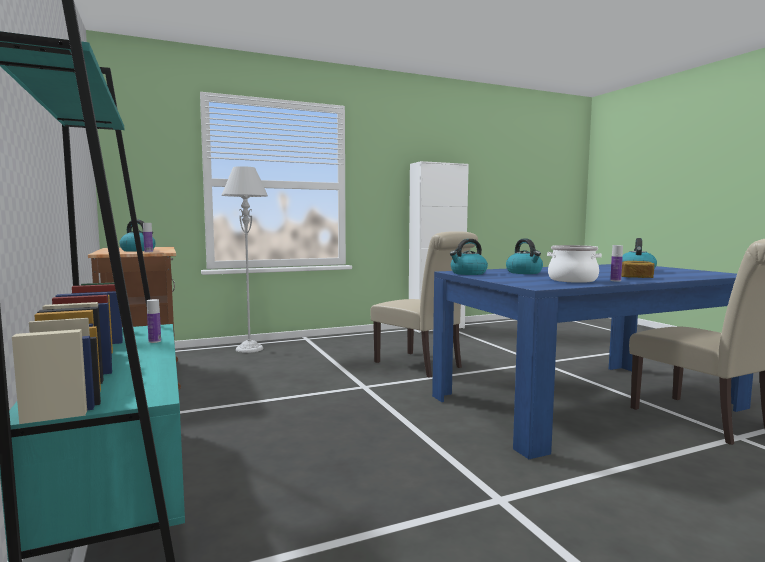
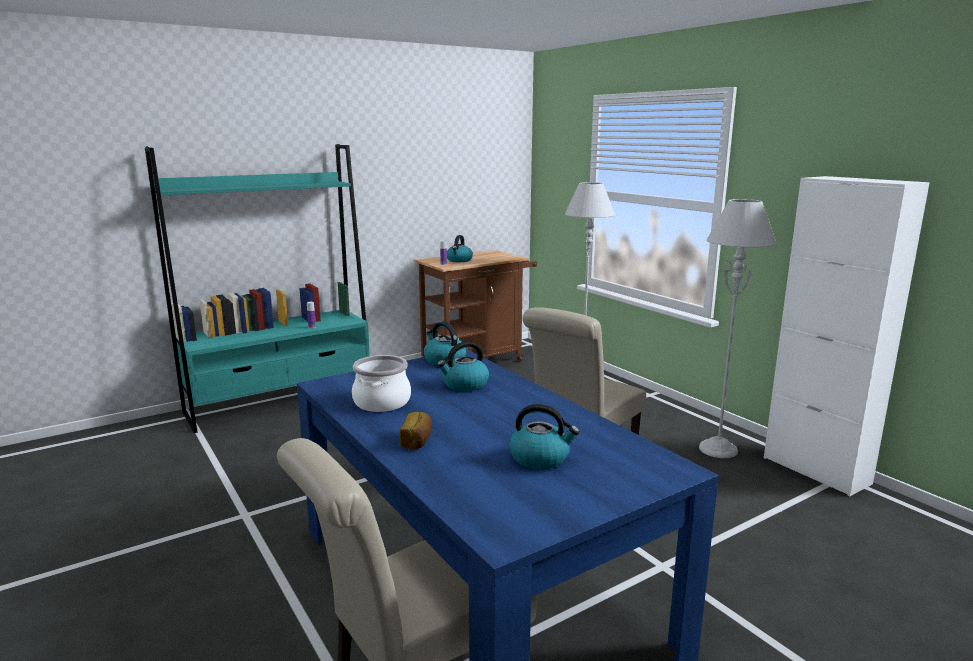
camera: 80 degrees right, 10 degrees up
(404, 337) = (718, 449): none -> grey floor lamp
(615, 280) = (378, 424): bottle -> none

